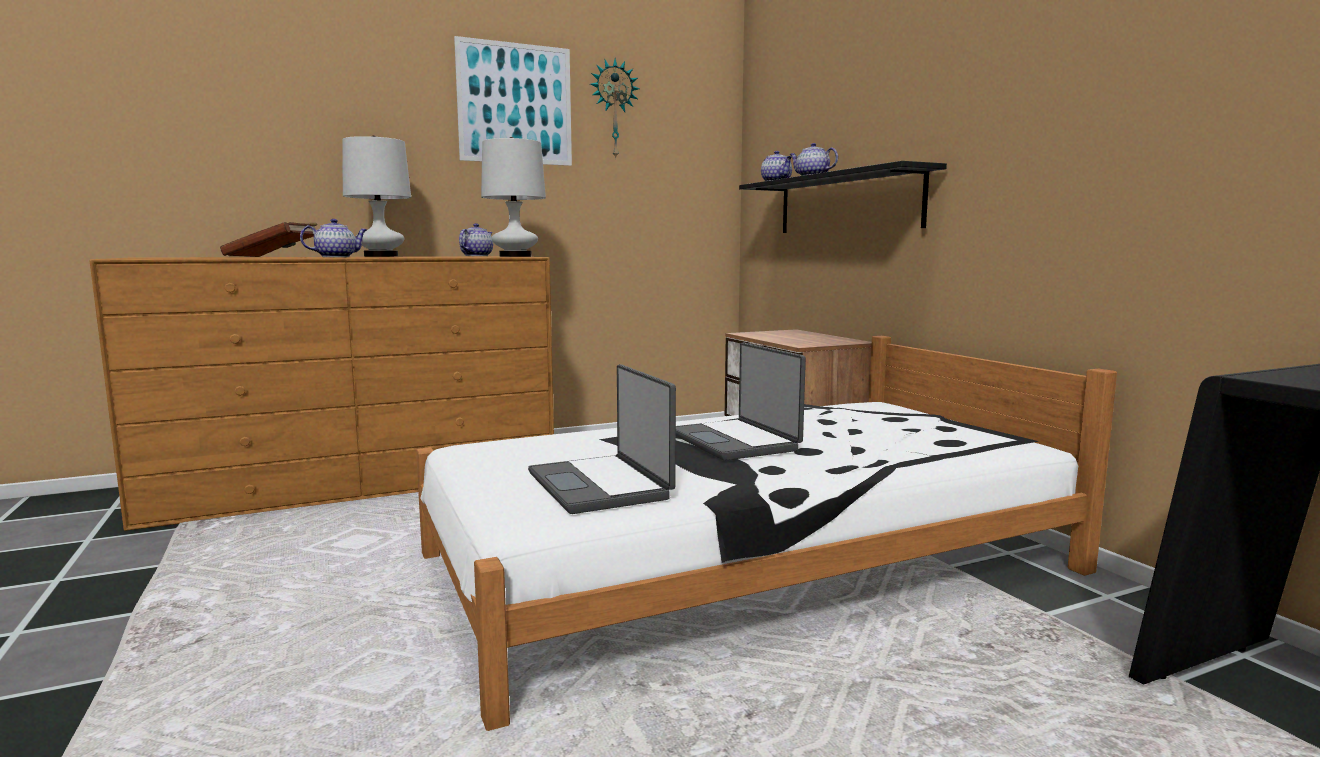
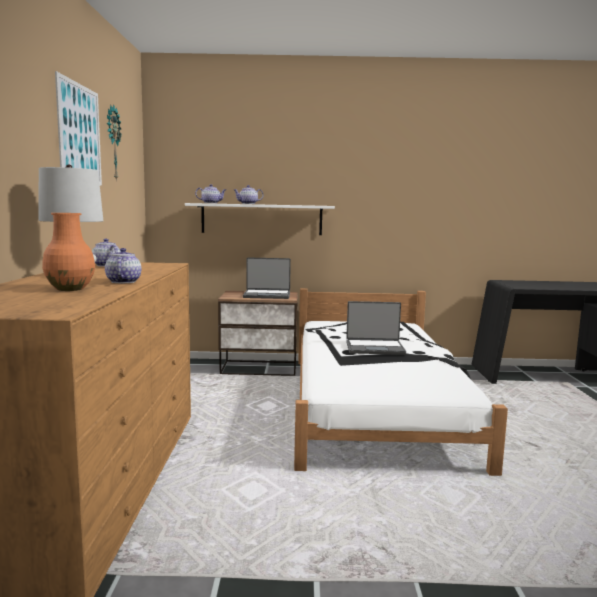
camera: 65 degrees left, 0 degrees up
(273, 257) = (69, 289): brown book -> orange vase
(515, 256) = (150, 264): white table lamp -> none
(601, 485) = (424, 375): laptop -> laptop (267, 295)
(846, 203) = (261, 219): black shelf -> white shelf

